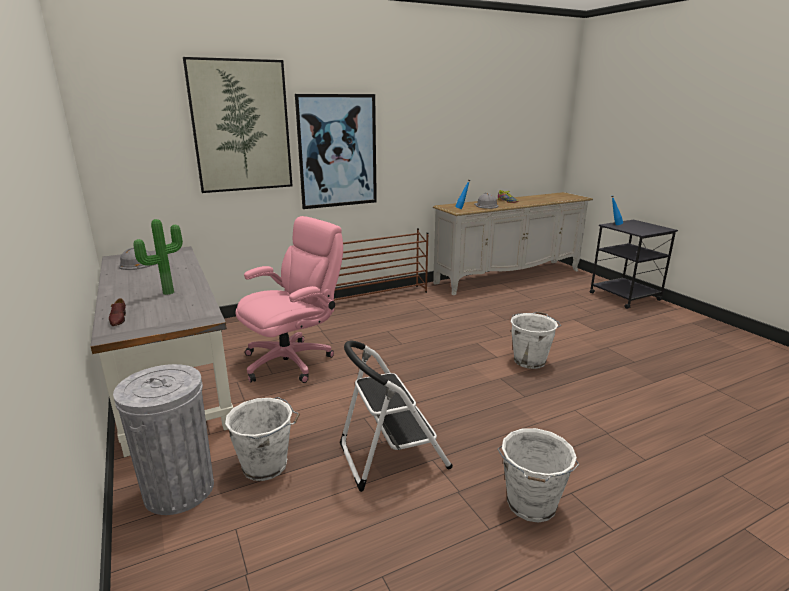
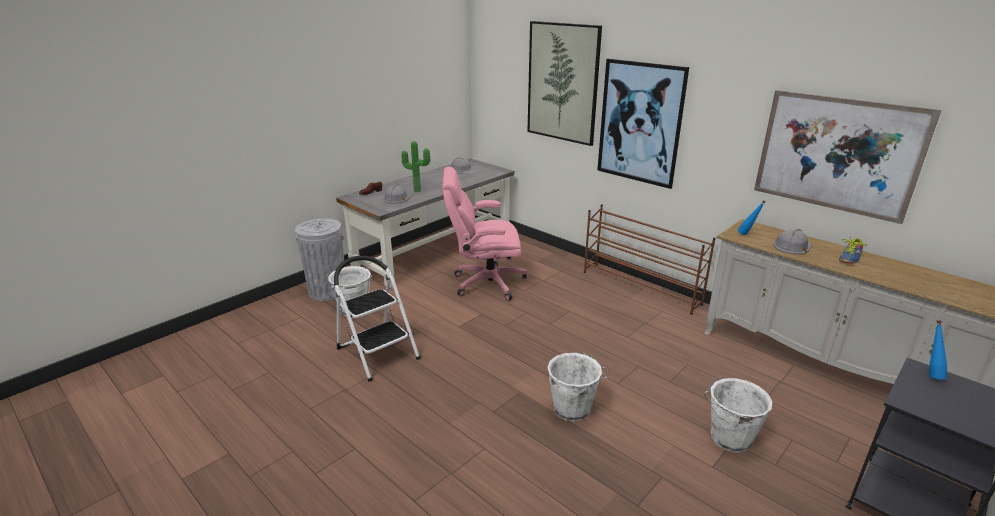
camera: 70 degrees right, 5 degrees up
(175, 305) = (397, 198): none -> grey hard hat
(293, 360) = (483, 283): pink office chair -> pink office chair turned 150 degrees clockwise
(475, 142) = (837, 154): none -> picture
(531, 505) = (336, 426): white bucket -> white bucket (728, 438)

